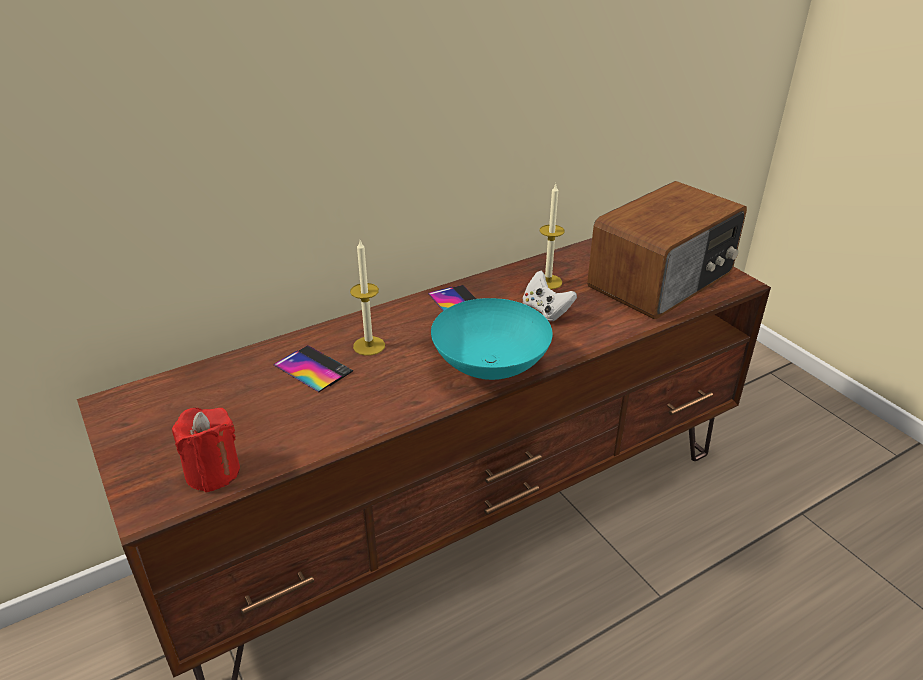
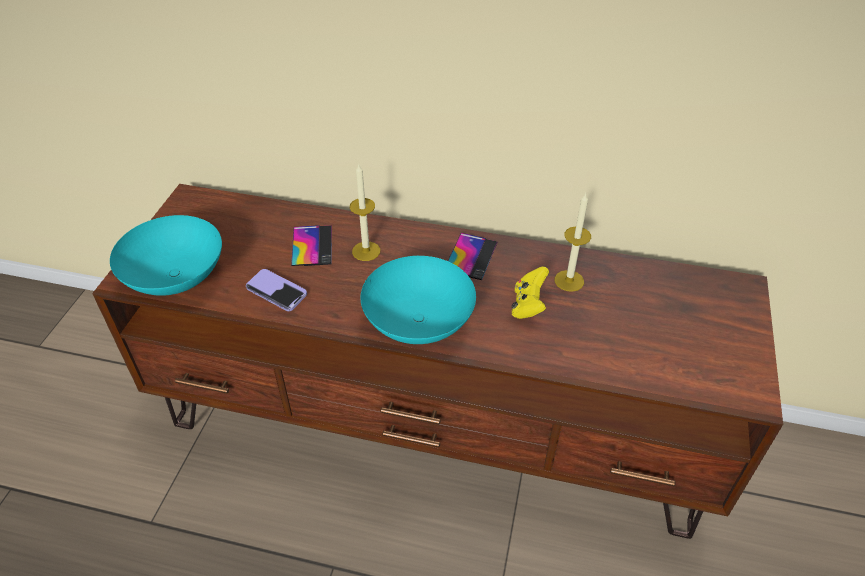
camera: 45 degrees right, 10 degrees up
(213, 472) = (176, 280): red candle -> turquoise bowl
(334, 418) = (276, 291): none -> phone
(546, 310) = (528, 305): white game controller -> yellow game controller
(663, 280) = (676, 345): radio -> none

